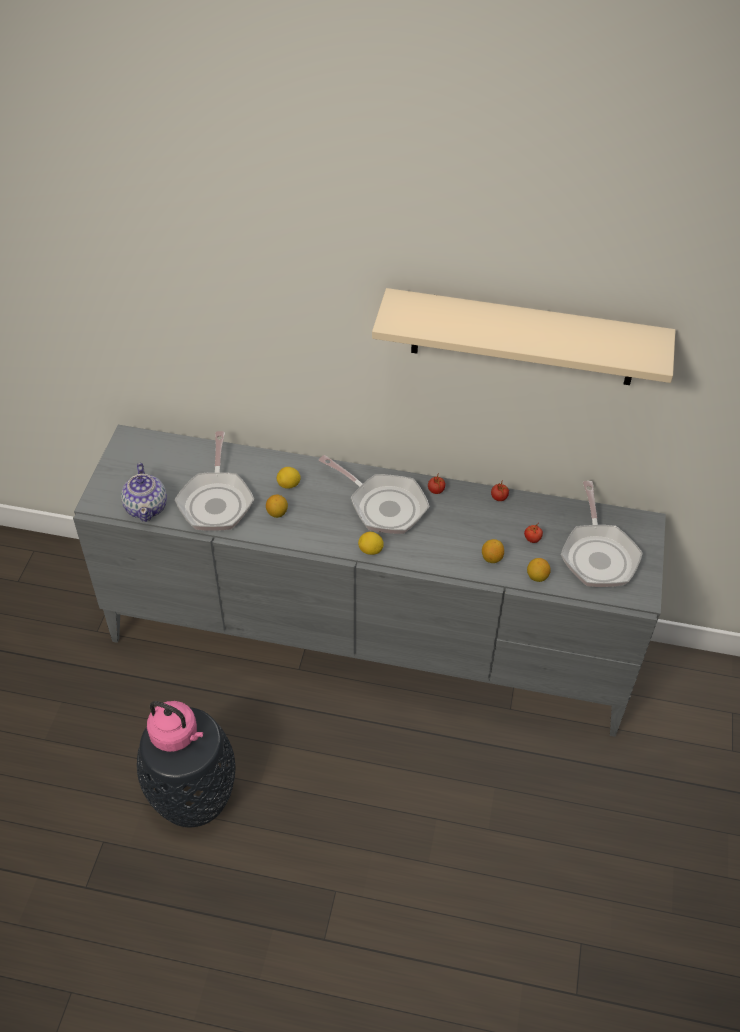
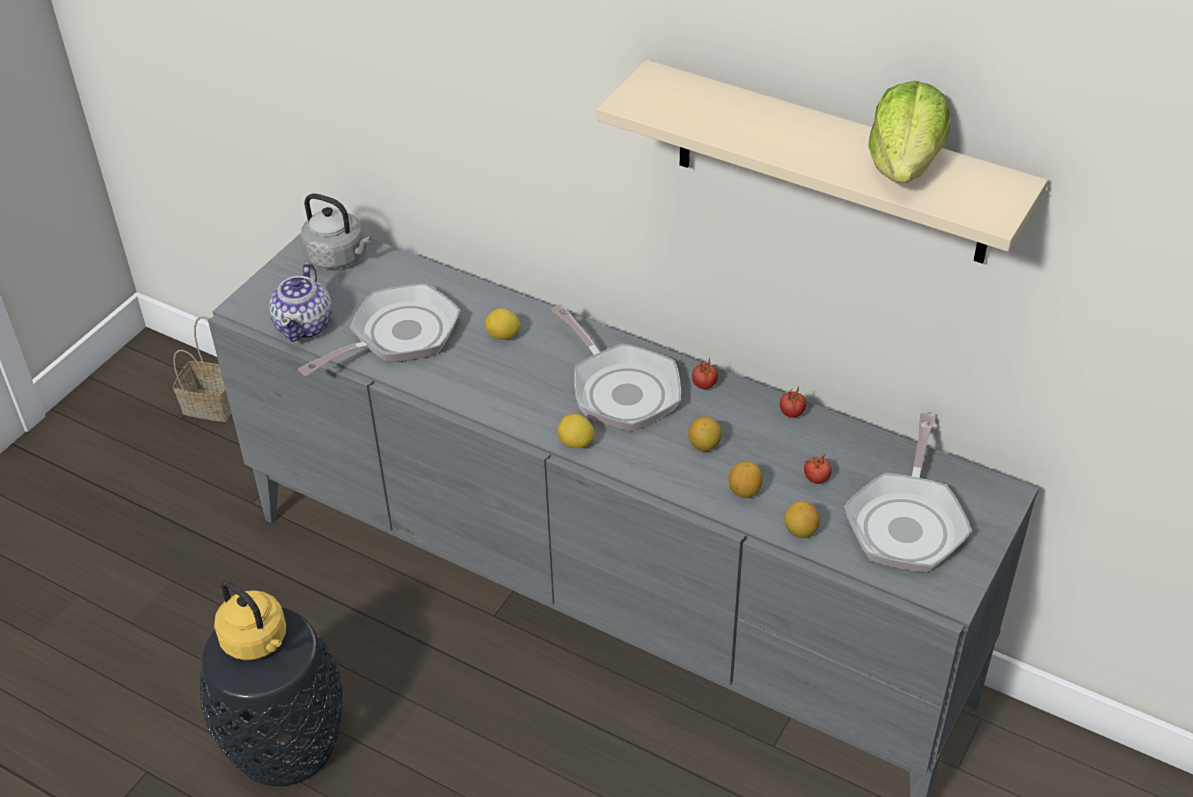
camera: 20 degrees right, 5 degrees down
(38, 566) = (213, 405): none -> basket
(147, 451) = (339, 257): none -> grey kettle
(176, 735) = (257, 641): pink kettle -> yellow kettle
(216, 501) = (398, 336): frying pan -> frying pan turned 150 degrees counterclockwise
(277, 513) = (471, 368): lemon -> lemon (704, 445)
(587, 335) = (905, 165): none -> lettuce

